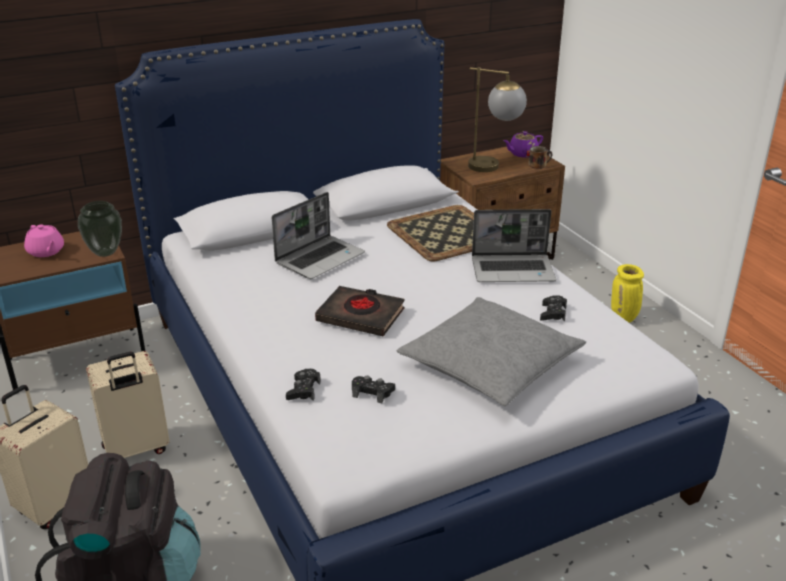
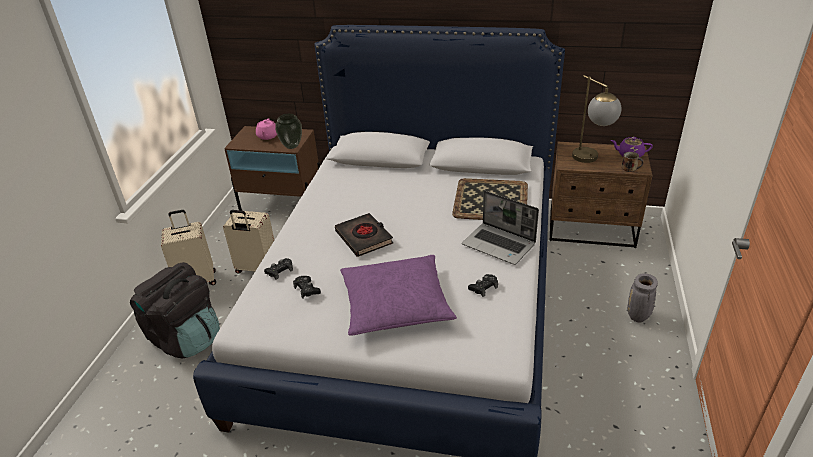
camera: 40 degrees right, 5 degrees up
(320, 258) = (392, 190): laptop -> none
(490, 364) = (395, 304): grey pillow -> purple pillow
(624, 318) = (638, 317): yellow vase -> grey vase

